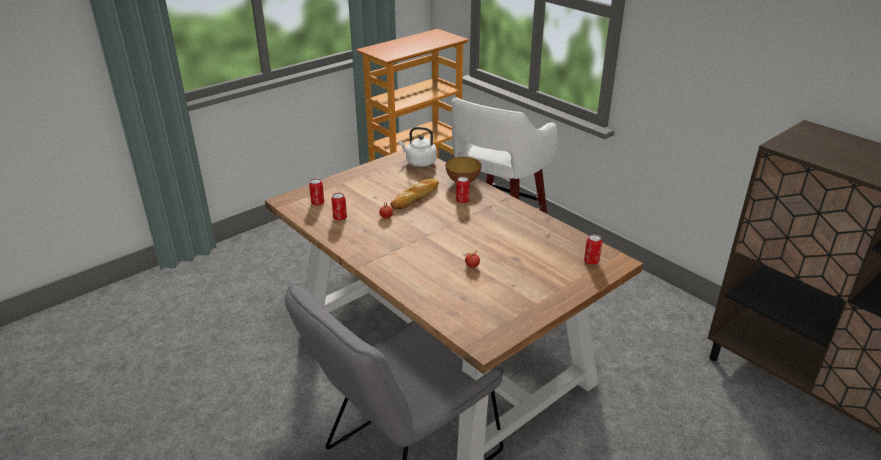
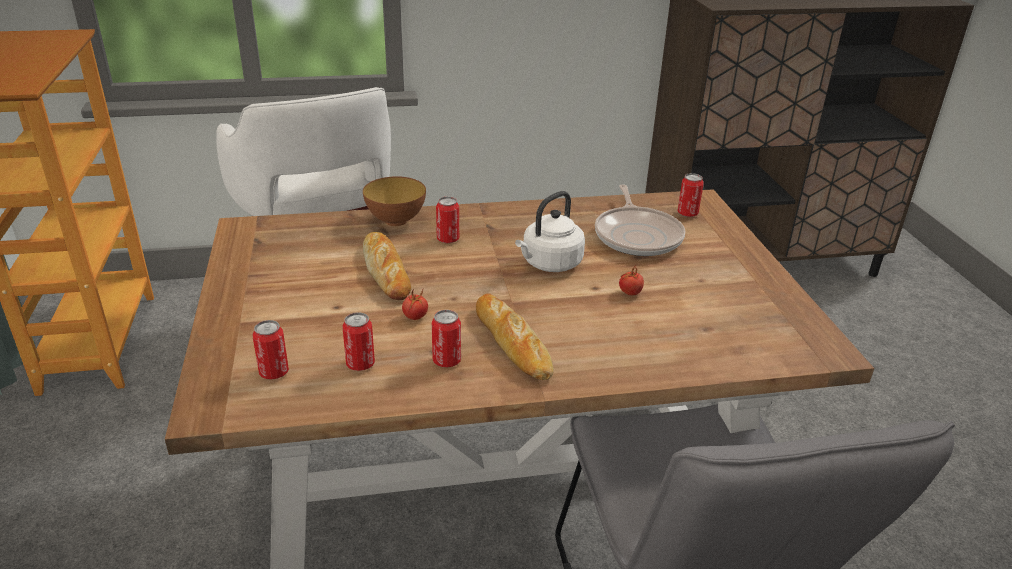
camera: 60 degrees left, 0 degrees up
(361, 236) = (446, 361): none -> can
(391, 247) = (512, 342): none -> bread
(419, 162) = (283, 231): white kettle -> white kettle (549, 264)
(539, 252) = (637, 235): none -> frying pan

